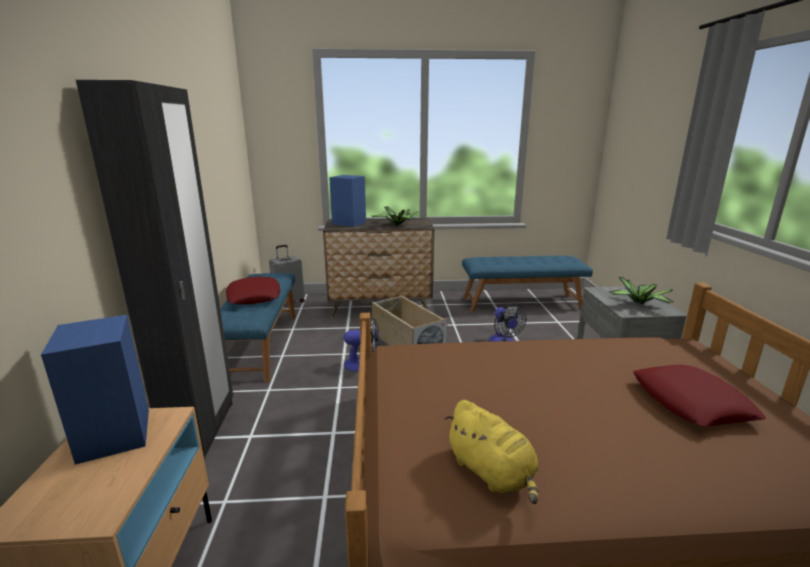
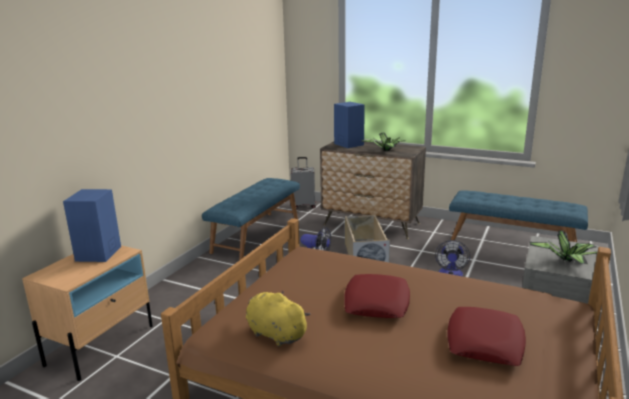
camera: 30 degrees right, 0 degrees up
(202, 431) = (181, 279): black wardrobe -> none
(254, 296) = (252, 195): red pillow -> red pillow (376, 302)
(492, 473) = (274, 333): yellow plush toy -> yellow plush toy turned 135 degrees clockwise

